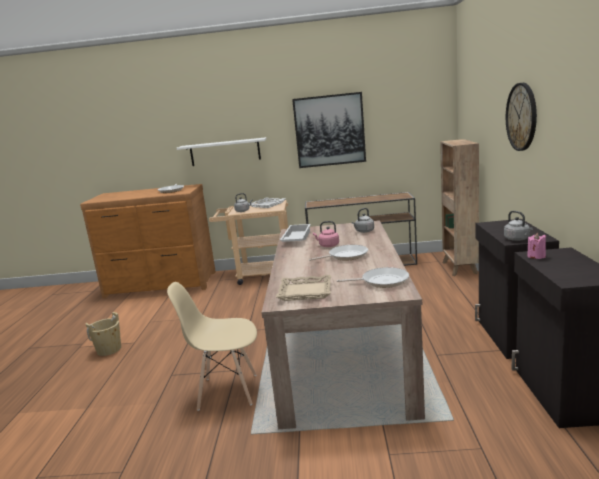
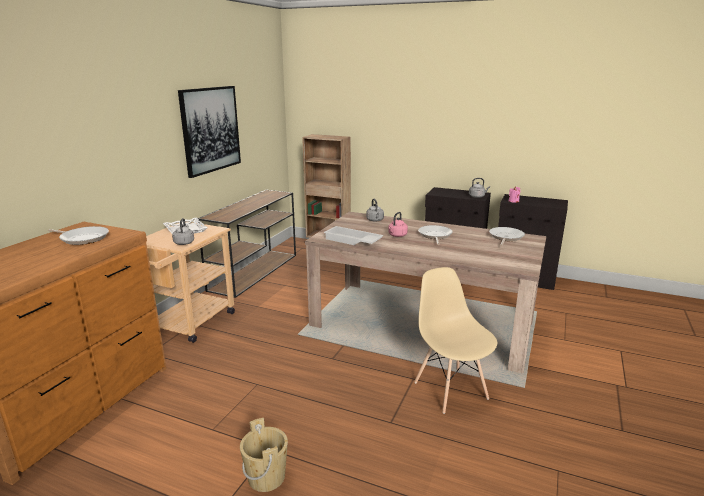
camera: 70 degrees left, 5 degrees up
(225, 152) = (109, 166): white shelf -> none
(227, 391) = (450, 389): beige chair -> beige chair turned 135 degrees clockwise
(305, 291) = (506, 258): beige tray -> none
(522, 117) = (429, 114): wall clock -> none

